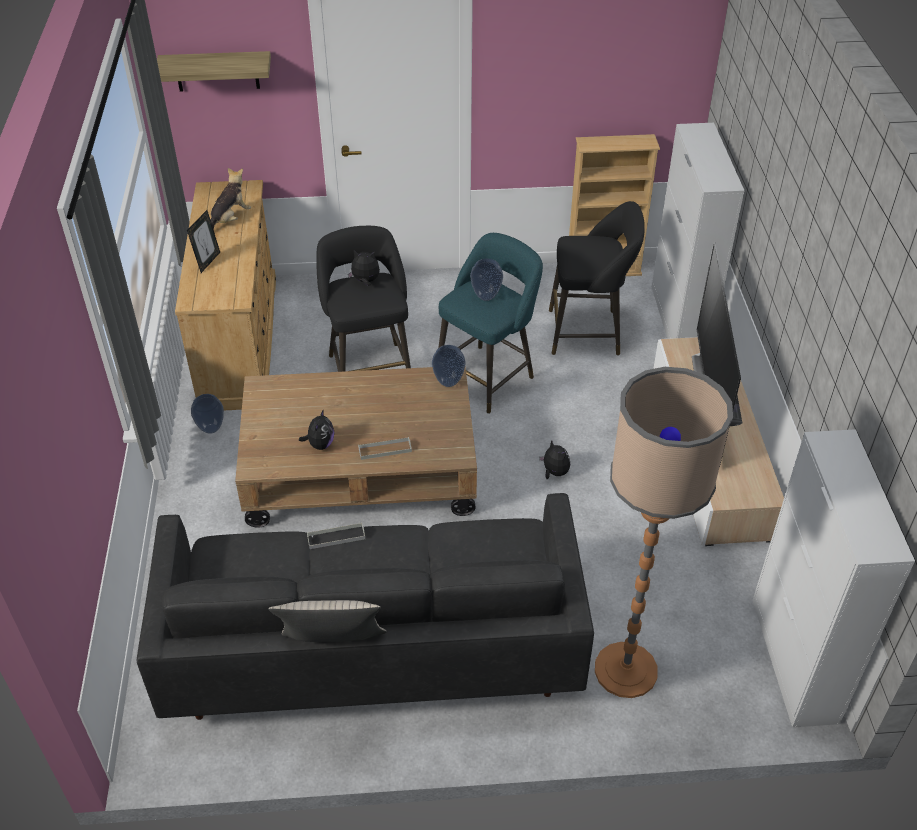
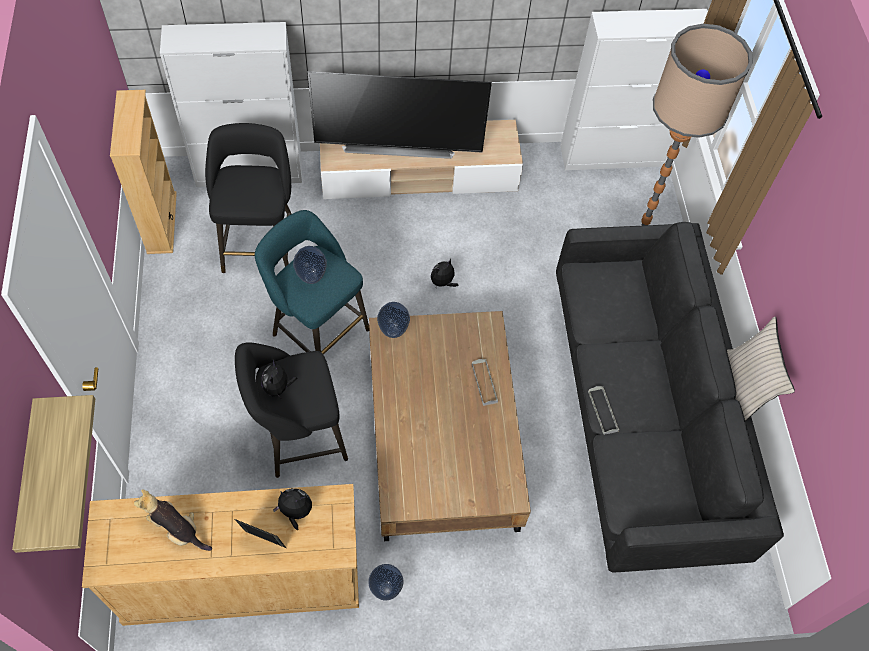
camera: 95 degrees left, 15 degrees up
(320, 444) = (479, 439): plush toy -> plush toy (295, 512)

